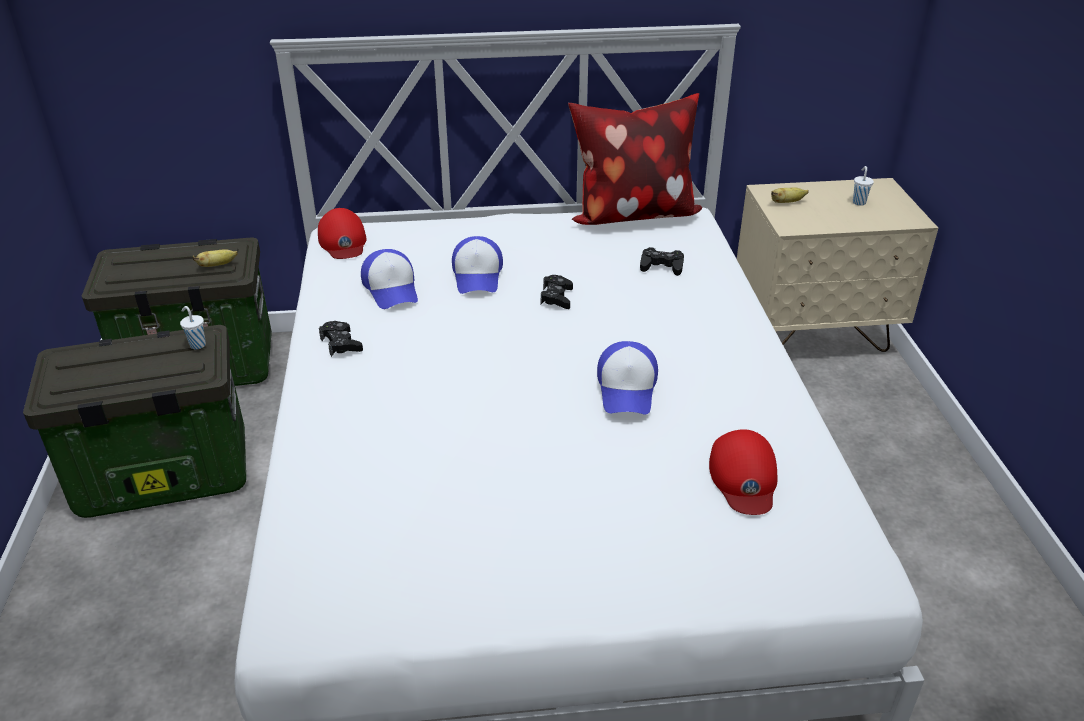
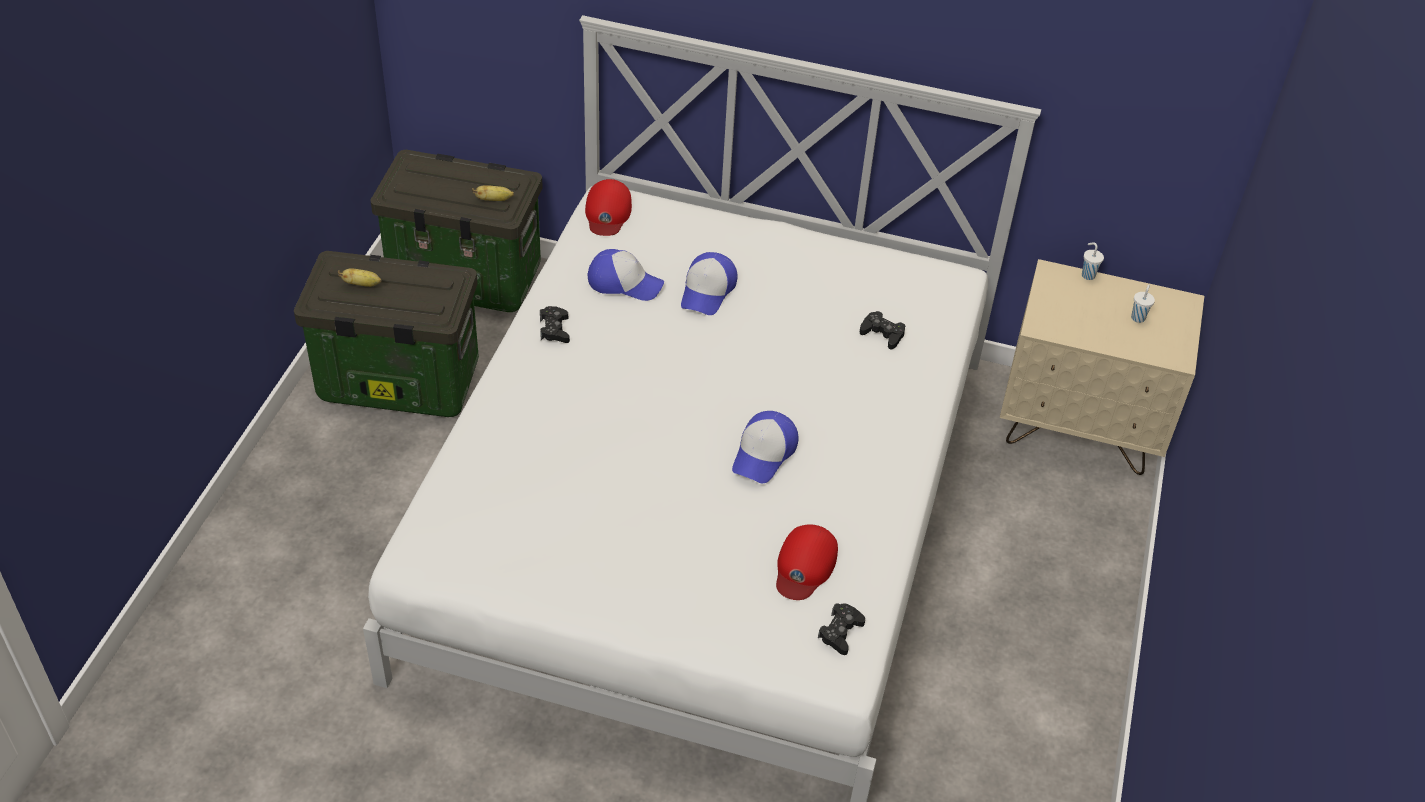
camera: 20 degrees right, 10 degrees up
(197, 345) = (445, 286): white cup -> white cup (1087, 275)
(392, 289) = (624, 282): cap -> cap turned 75 degrees counterclockwise
(556, 297) = (764, 338): black game controller -> black game controller (840, 632)
(632, 214) = (898, 260): pillow -> none
(786, 202) = (1061, 295): banana -> banana (362, 284)

